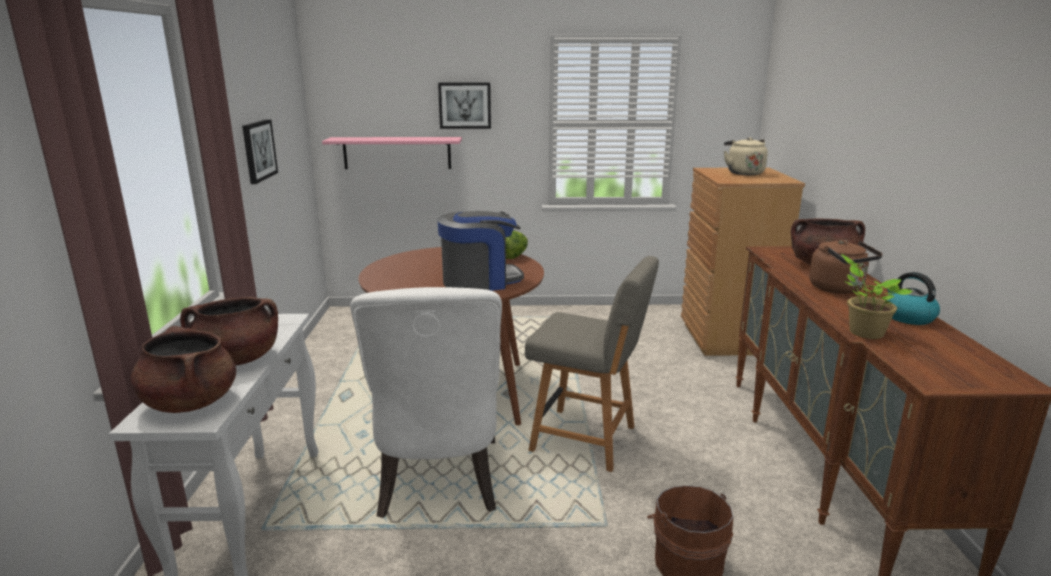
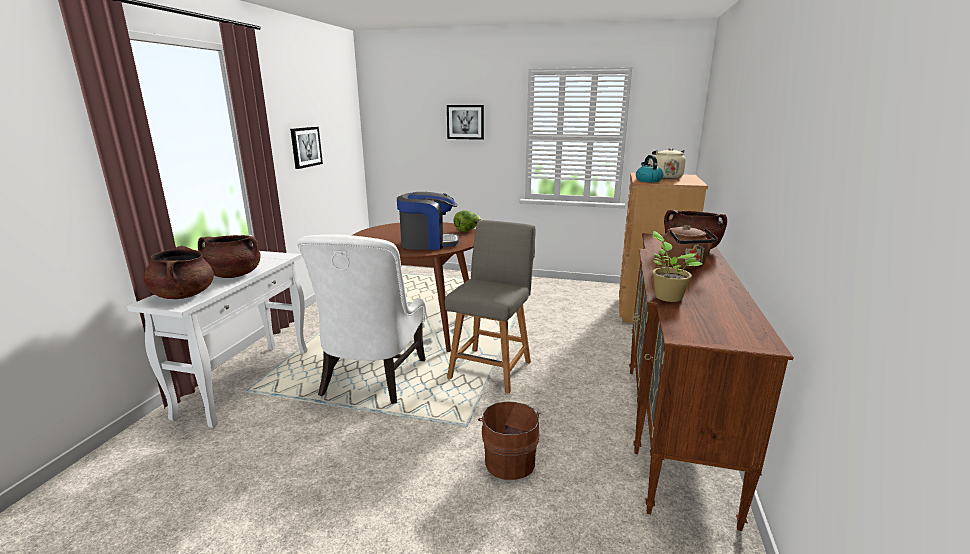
camera: 15 degrees right, 0 degrees up
(397, 153) = (418, 156): pink shelf -> none
(587, 440) = (491, 368): grey chair -> grey chair turned 105 degrees counterclockwise
(907, 317) = (720, 290): kettle -> kettle (648, 180)

